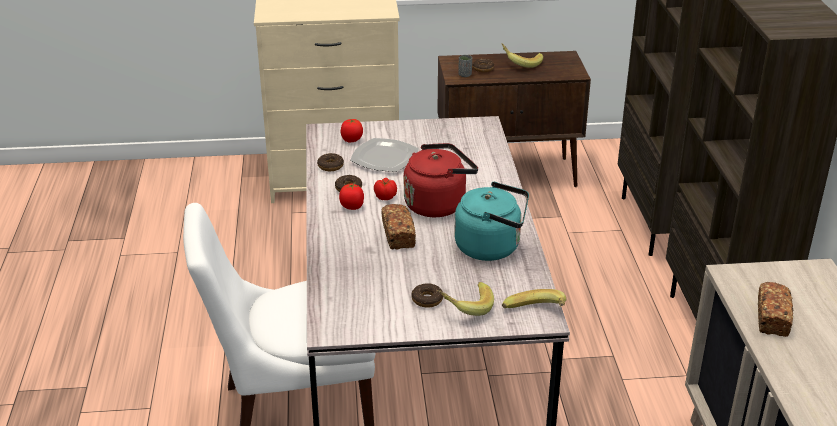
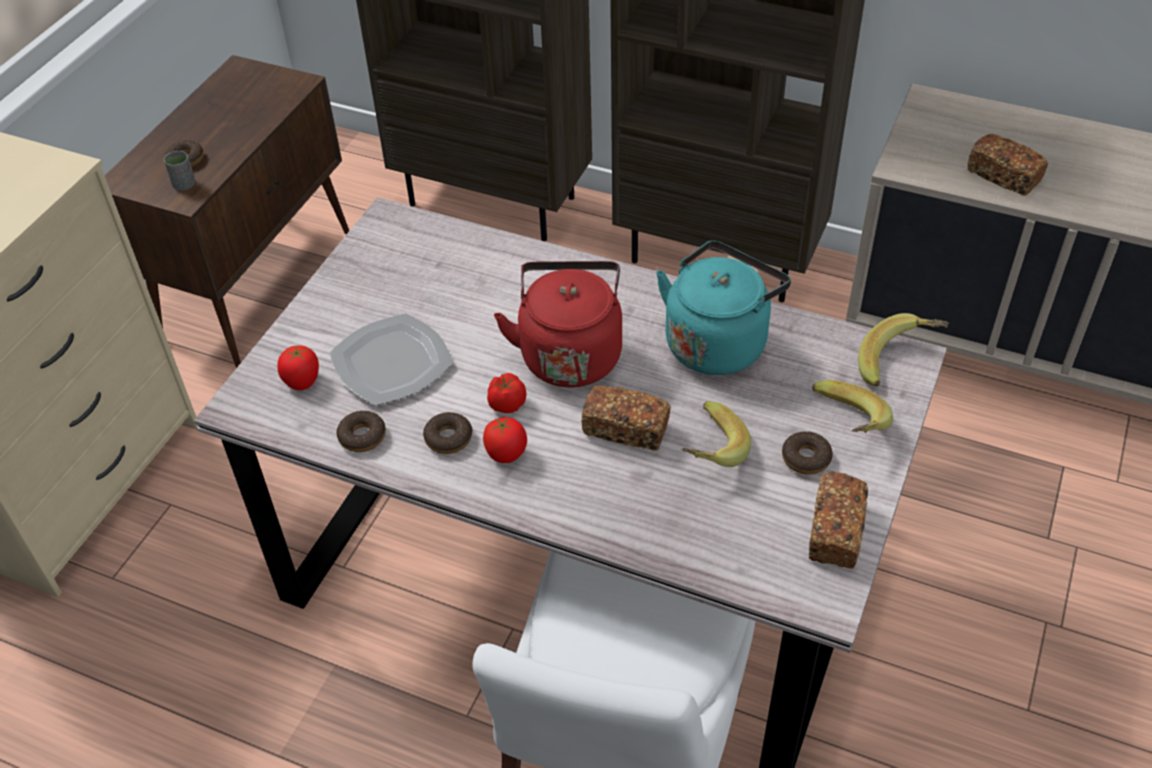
camera: 60 degrees left, 15 degrees up
(380, 323) = (835, 532): none -> bread
(521, 63) = (211, 117): banana -> banana (707, 450)

